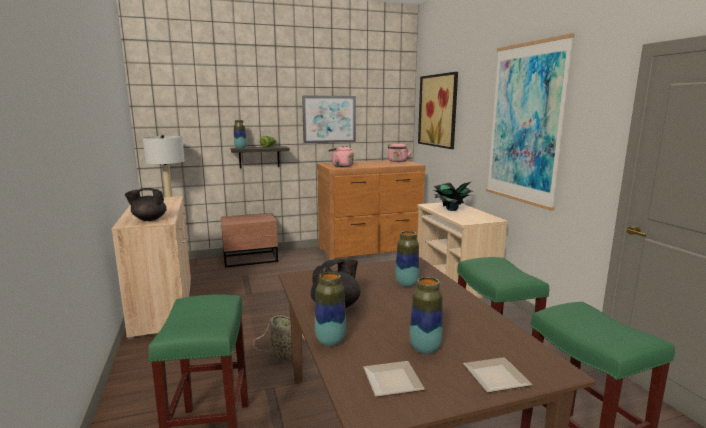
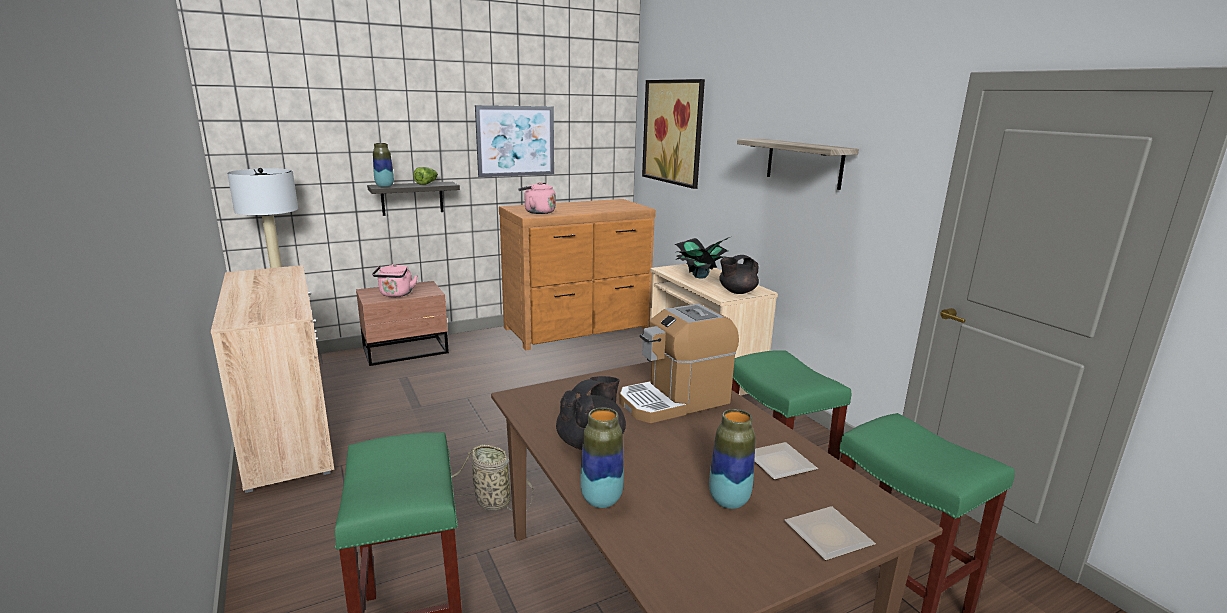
camera: 10 degrees left, 5 degrees up
(149, 219) = (266, 312): black teapot -> black teapot (737, 292)
(393, 380) = (703, 553): plate -> plate (780, 462)
(398, 161) = (615, 202): pink kettle -> pink kettle (396, 294)
(406, 284) = (675, 400): vase -> coffee machine
(525, 124) = (804, 163): picture -> shelf

